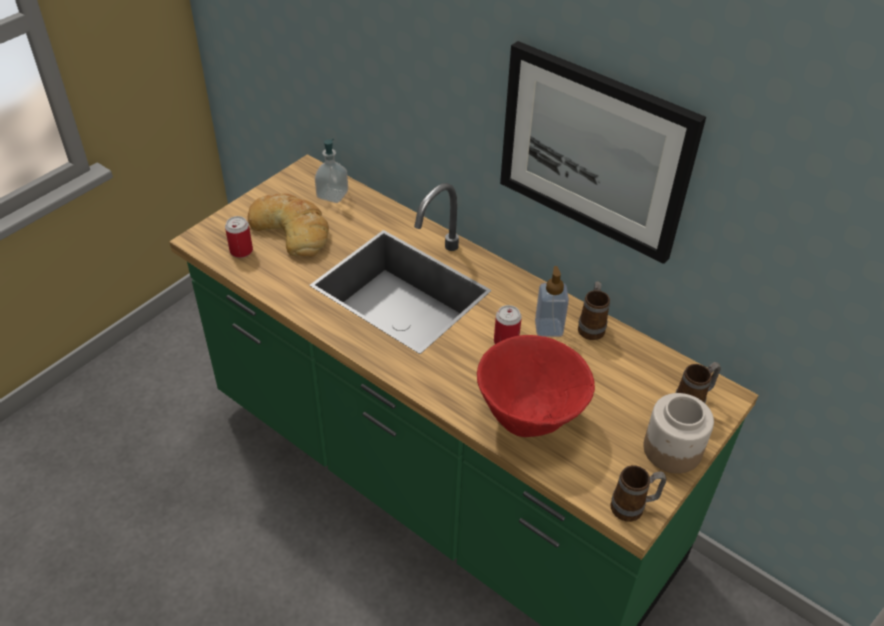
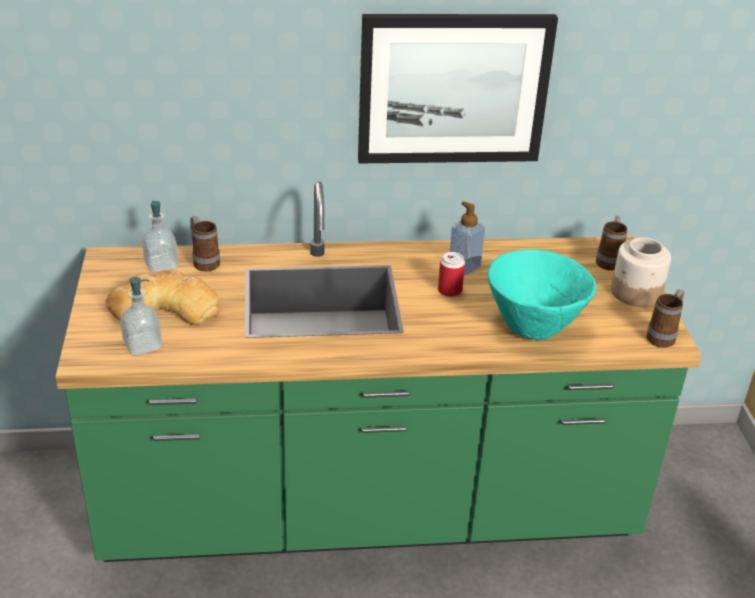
camera: 45 degrees left, 10 degrees down
(241, 251) = (143, 346): can -> soap dispenser
(530, 418) = (534, 326): red bowl -> turquoise bowl
(591, 326) = (489, 251): mug -> mug (204, 261)

